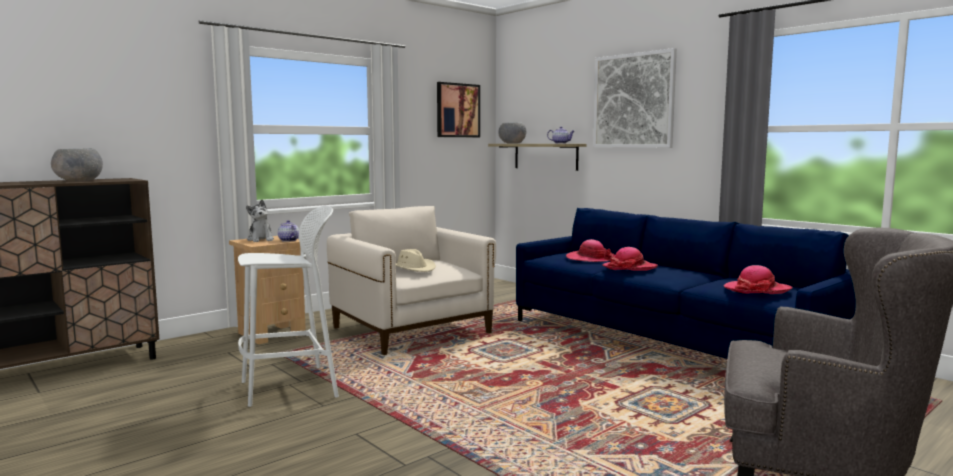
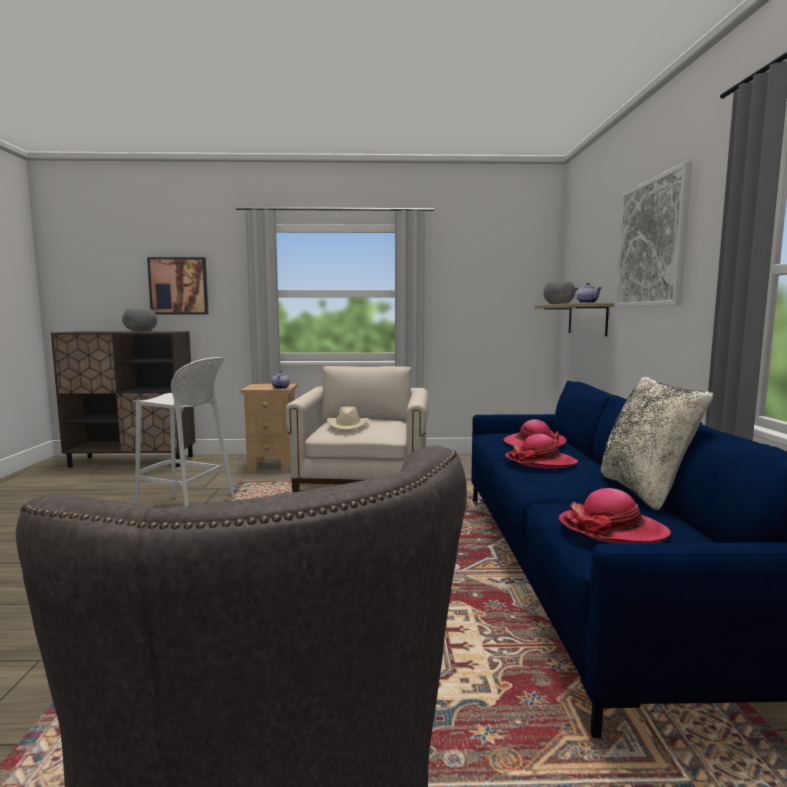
camera: 40 degrees right, 0 degrees up
(261, 240) = (268, 385): plush toy -> none
(457, 110) = (507, 271): picture -> picture (178, 286)
(720, 274) = (644, 494): none -> beige pillow

